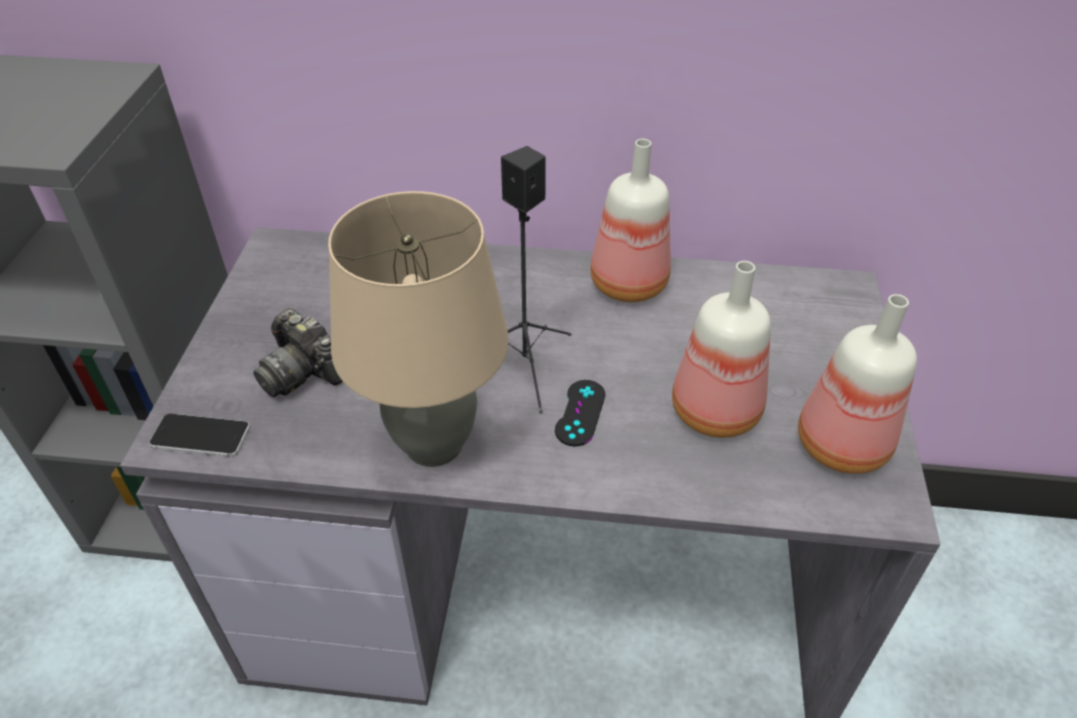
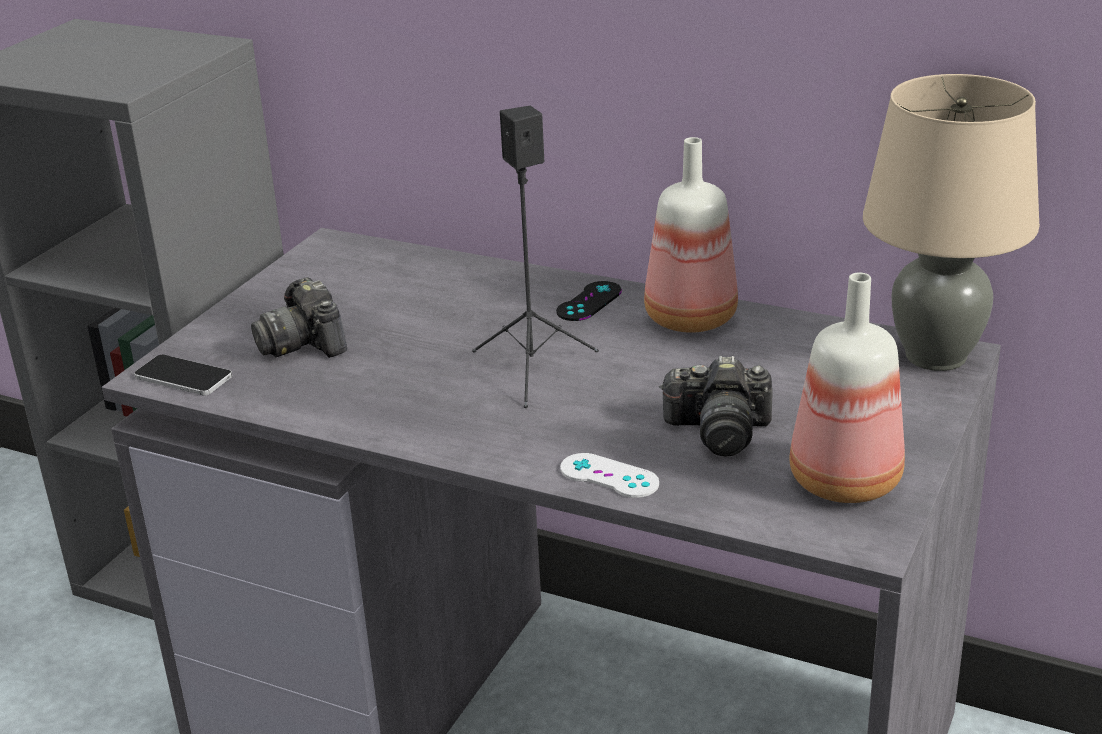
camera: 20 degrees right, 15 degrees down
(434, 444) = (401, 415): beige table lamp -> beige table lamp (936, 356)
(580, 413) = (567, 413): black game controller -> black game controller (589, 302)
(652, 480) = (609, 476): none -> white game controller
(715, 409) = (718, 432): bottle -> camera

